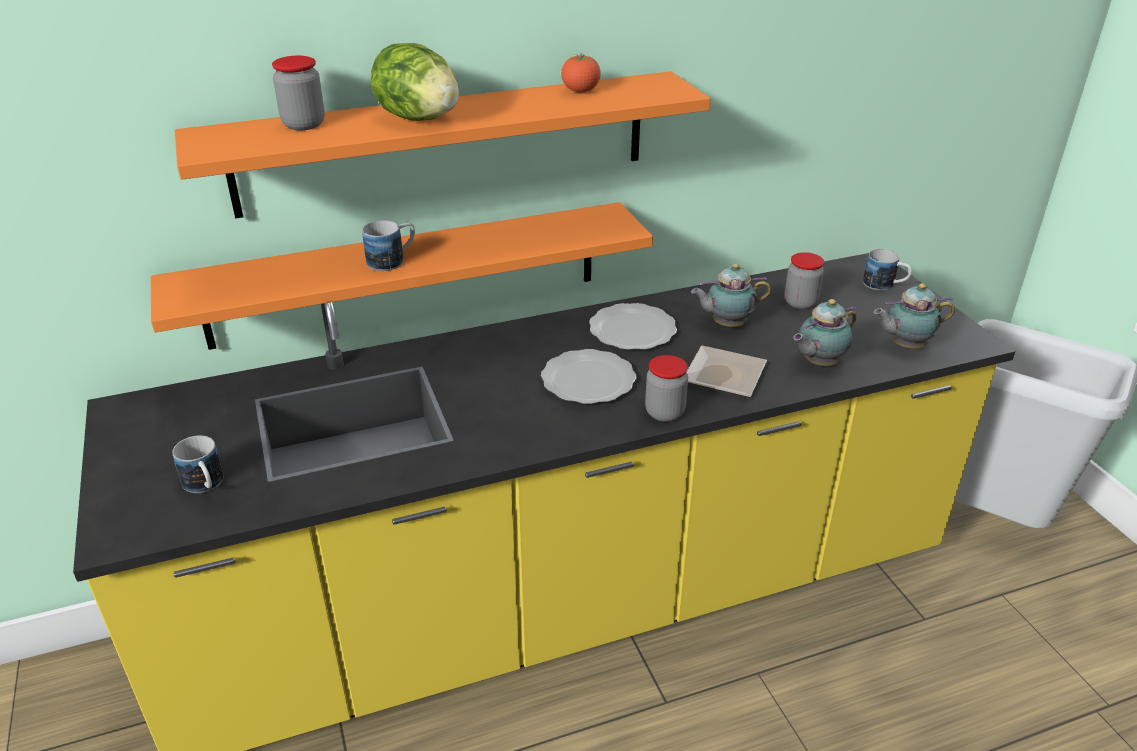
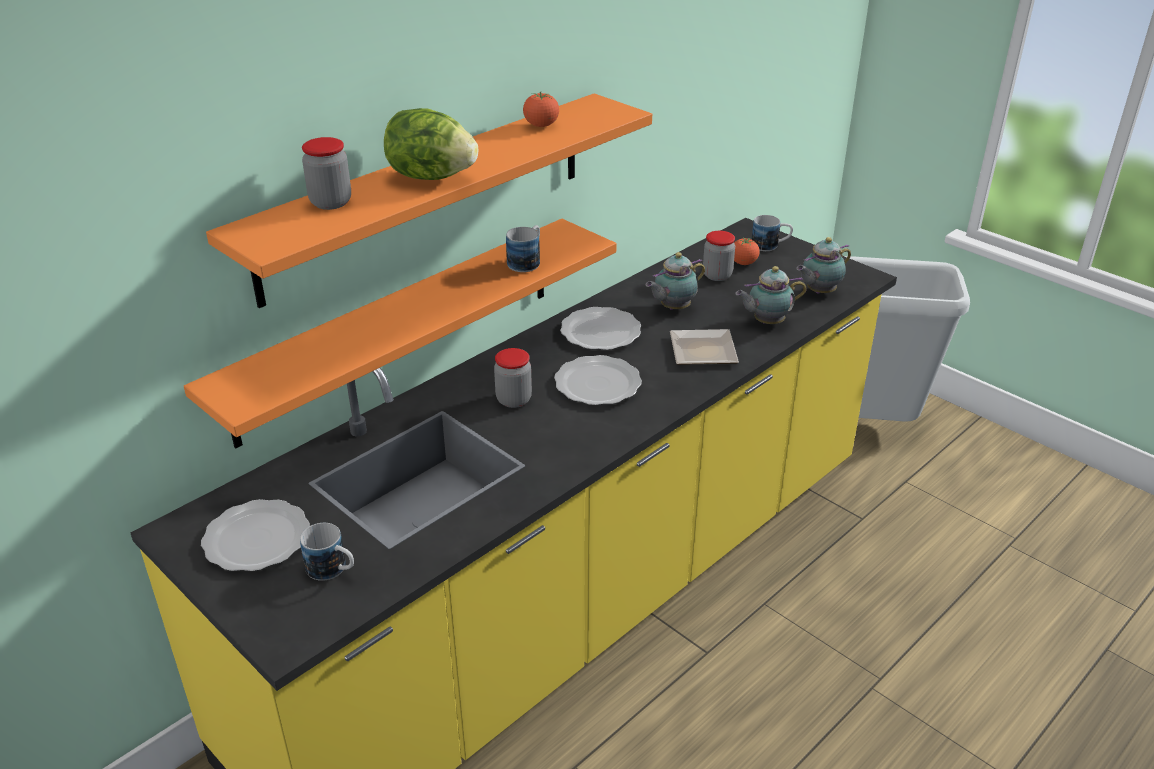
camera: 25 degrees left, 0 degrees up
(170, 437) = (255, 539): none -> plate
(393, 260) = (411, 315): mug -> mug (527, 261)
(664, 412) = (680, 393): jar -> jar (513, 400)
(818, 363) = (766, 322): teapot -> teapot turned 45 degrees clockwise
(840, 296) = (743, 263): none -> tomato

